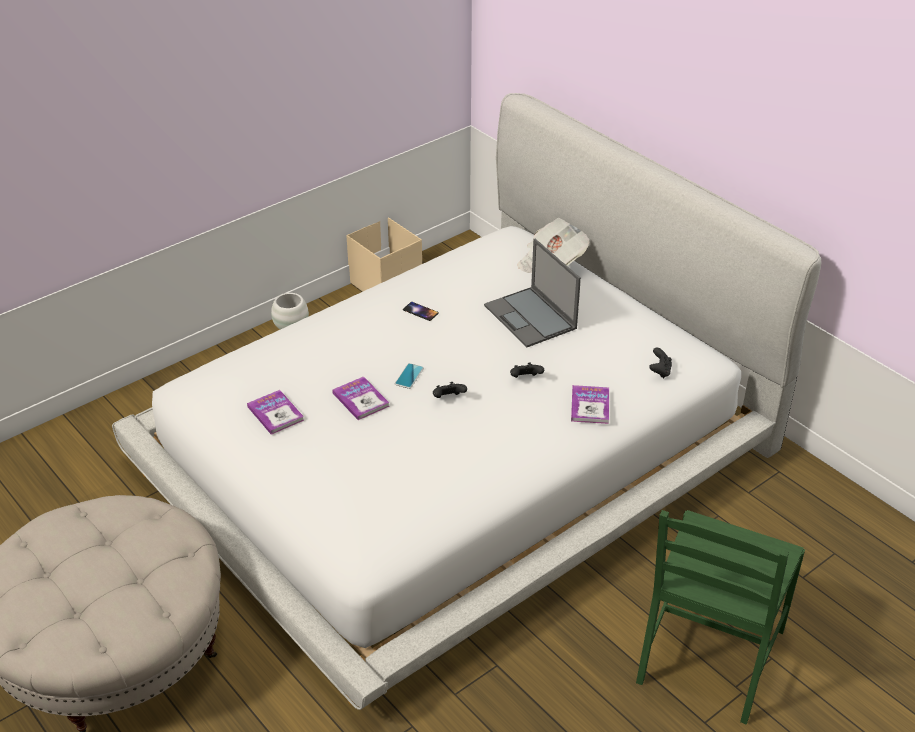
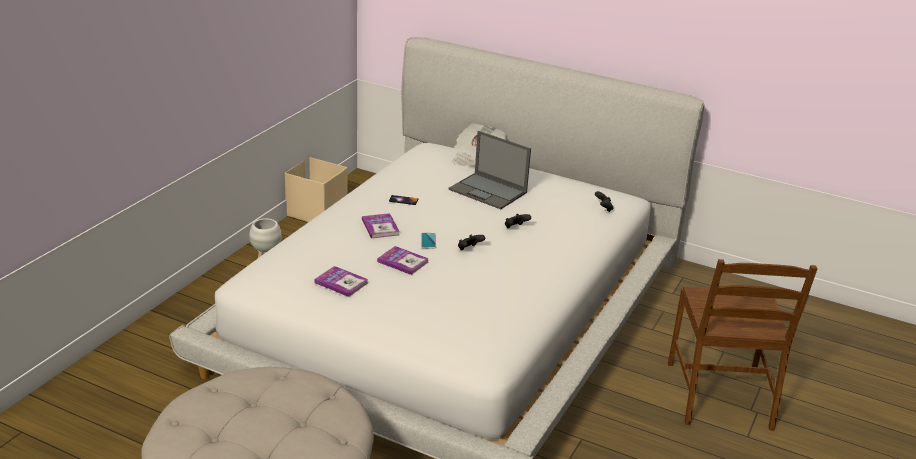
camera: 25 degrees left, 10 degrees down
(590, 406) = (574, 236): book -> book (380, 227)
(709, 656) = (721, 396): green chair -> brown chair

